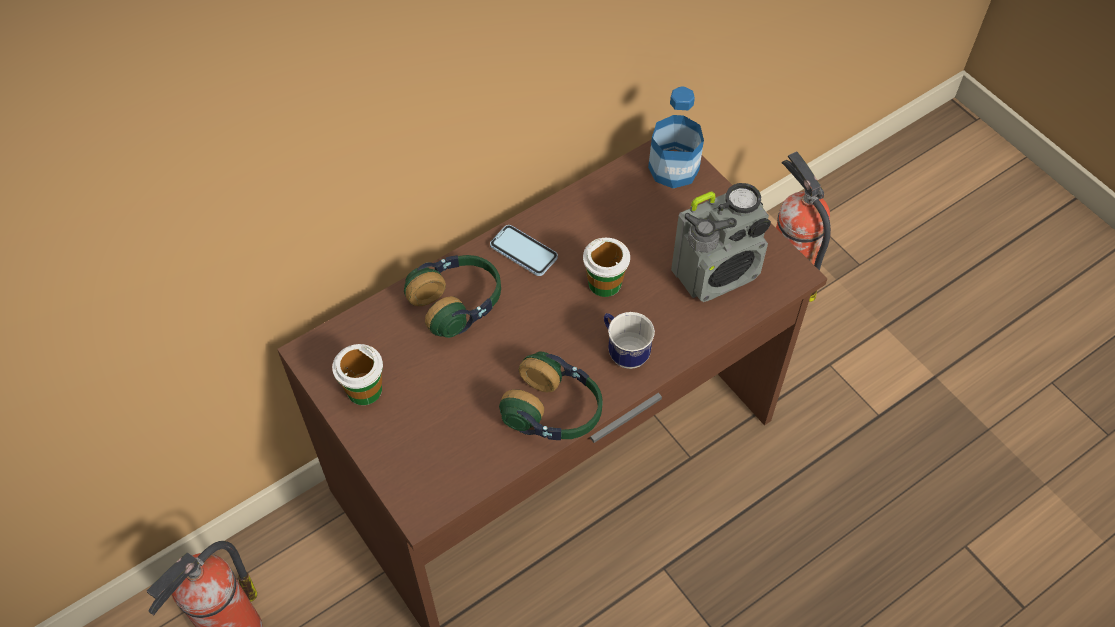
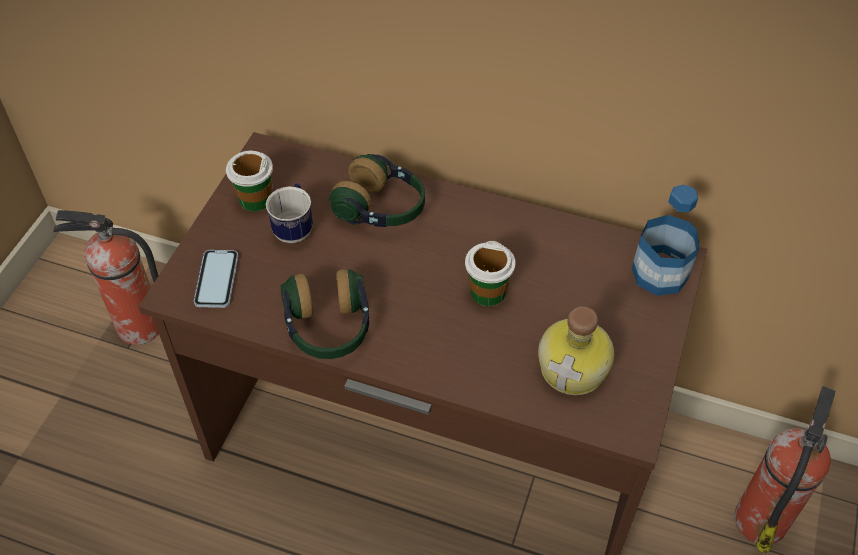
camera: 55 degrees right, 5 degrees down
(523, 252) = (469, 221): phone -> phone (217, 280)
(624, 351) = (429, 344): mug -> mug (295, 228)
(717, 273) = (575, 368): radio -> bottle

